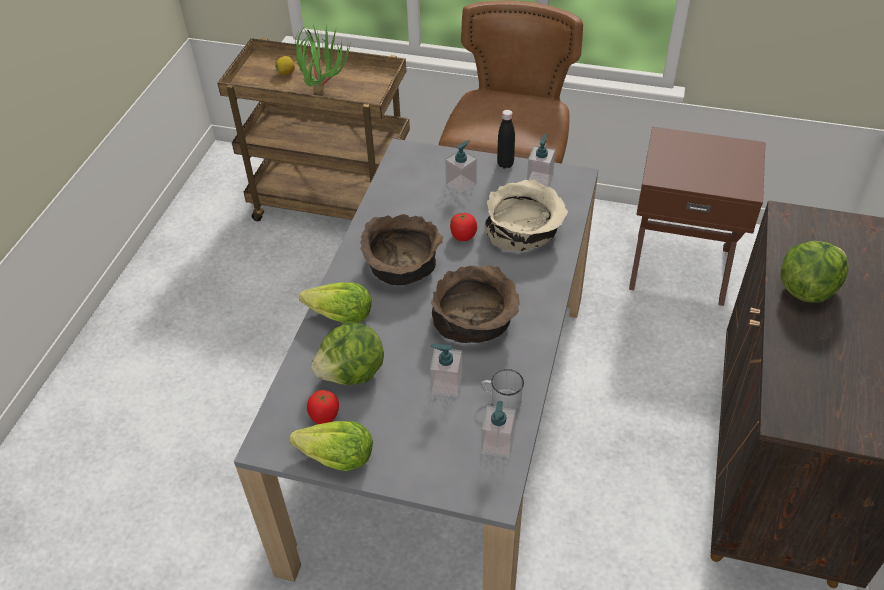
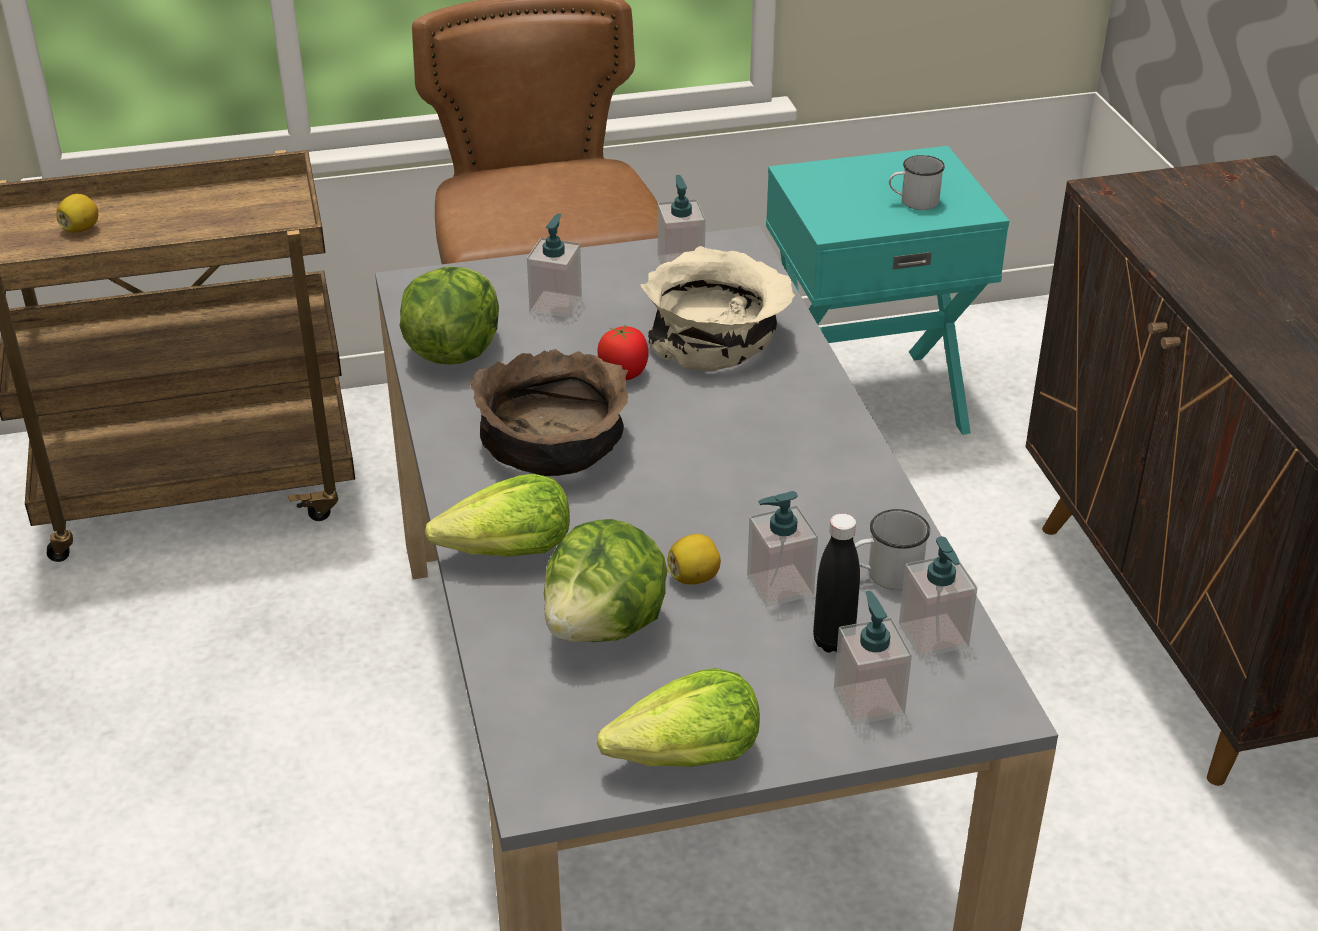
camera: 30 degrees left, 10 degrees down
(324, 88) = (177, 234): potted plant -> none
(324, 417) = (612, 706): tomato -> none
(411, 364) = (694, 577): none -> lemon
(439, 465) = (868, 701): none -> soap dispenser
(475, 320) = (746, 481): brown bowl -> none
(505, 164) = (605, 257): black bottle -> black bottle (833, 642)
(679, 266) = (866, 400): brown nightstand -> turquoise nightstand
(716, 173) = (913, 201): none -> white mug
(806, 289) = (1215, 269): lettuce -> lettuce (453, 351)

